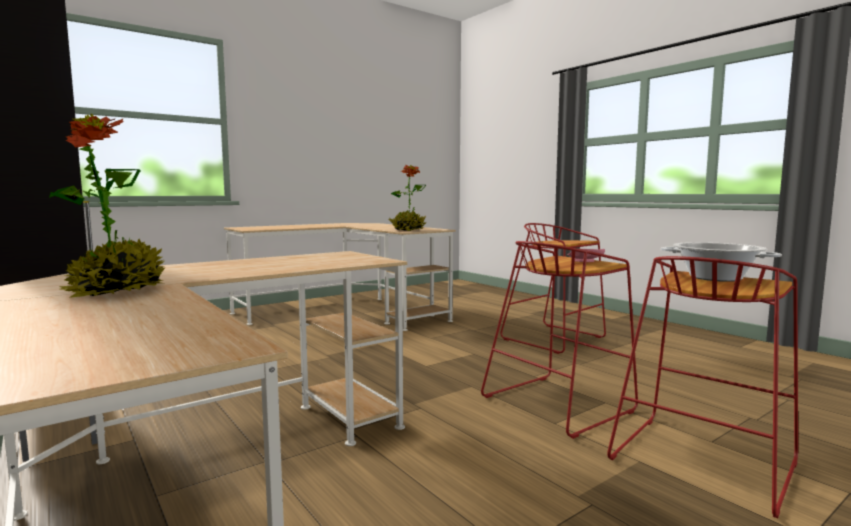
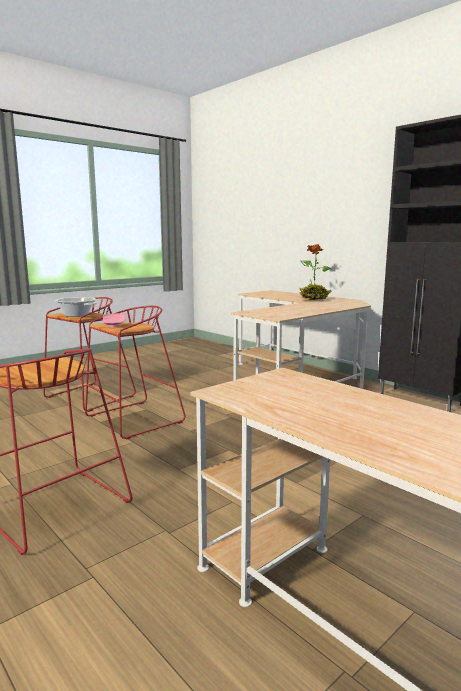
camera: 175 degrees right, 5 degrees up
(408, 230) = (286, 382): potted plant -> none

